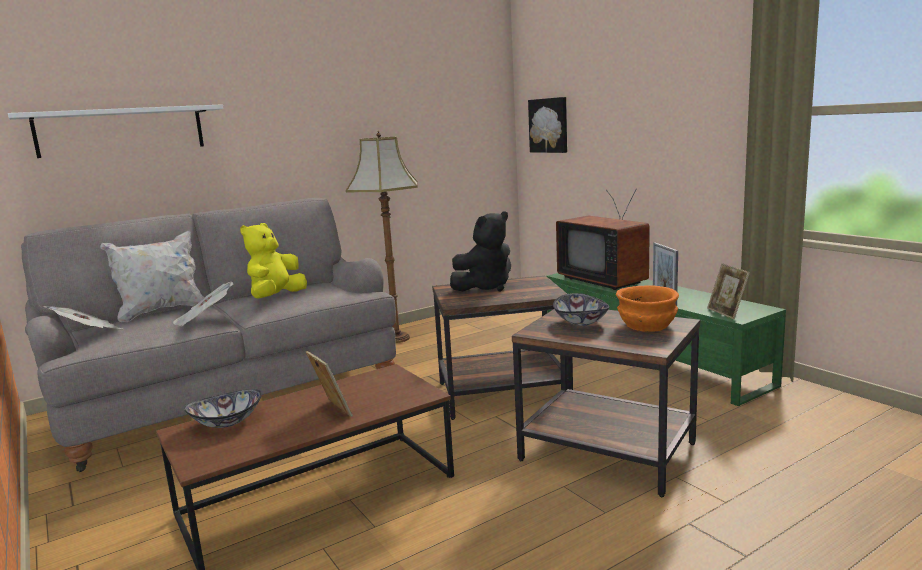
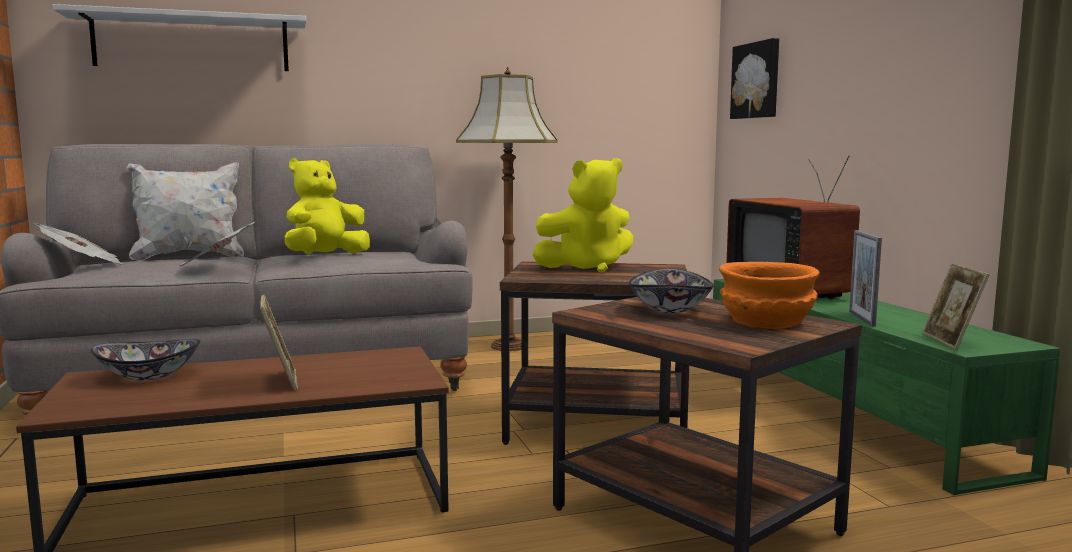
camera: 15 degrees right, 5 degrees down
(485, 287) = (586, 268): black plush toy -> yellow plush toy

